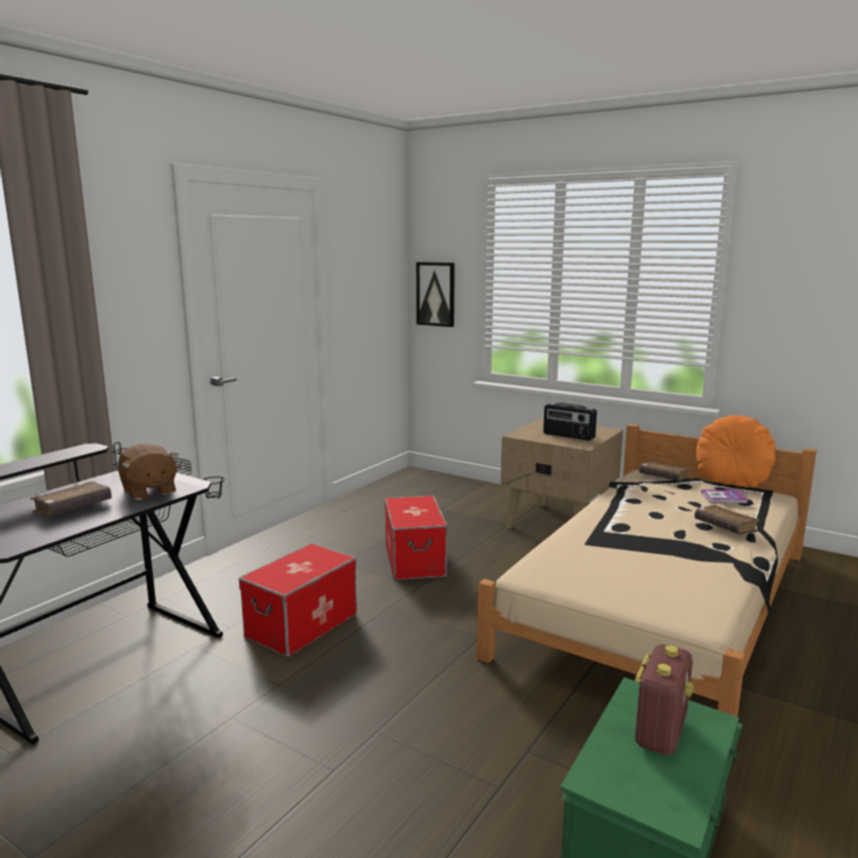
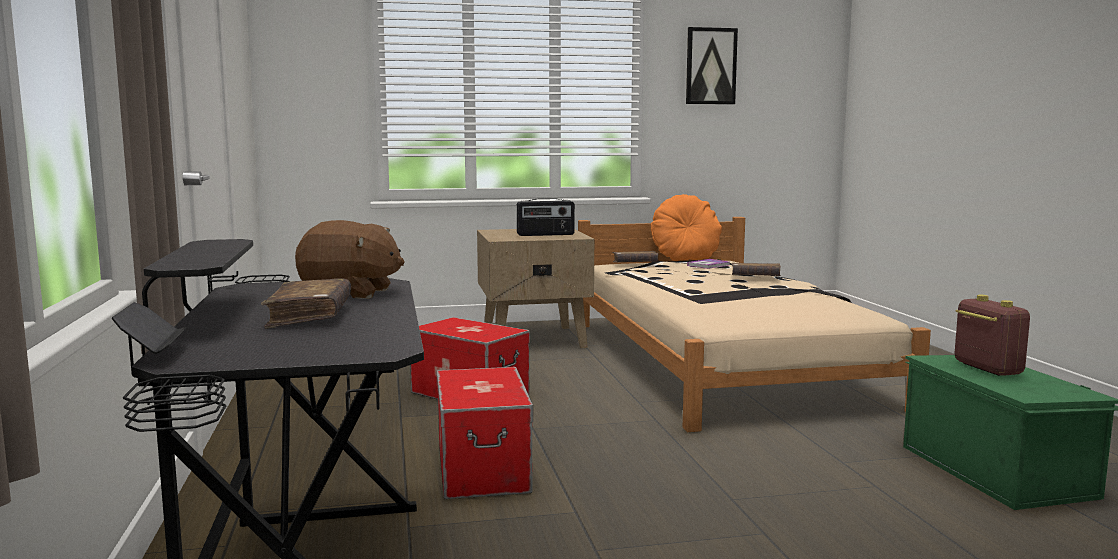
camera: 45 degrees left, 5 degrees down
(436, 294) = (301, 94): picture -> picture (710, 66)

